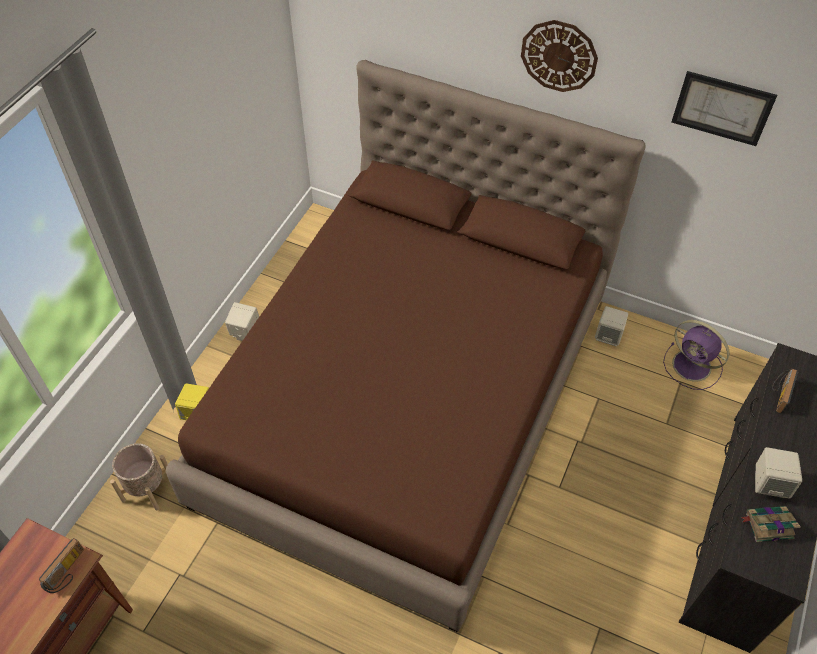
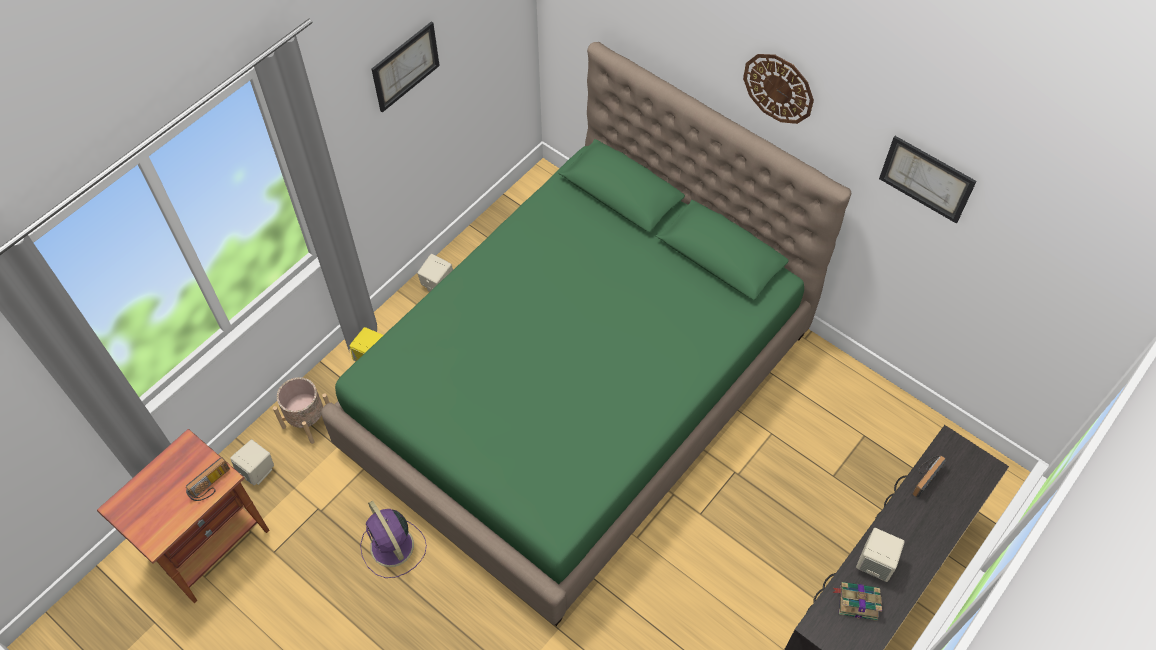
camera: 15 degrees right, 5 degrees up
(188, 100) = (405, 66): none -> picture
(409, 398) = (579, 389): brown bed -> green bed
(608, 336) = (805, 370): beige speaker -> beige speaker (257, 470)
(693, 366) = (884, 423): purple fan -> purple fan (393, 548)

